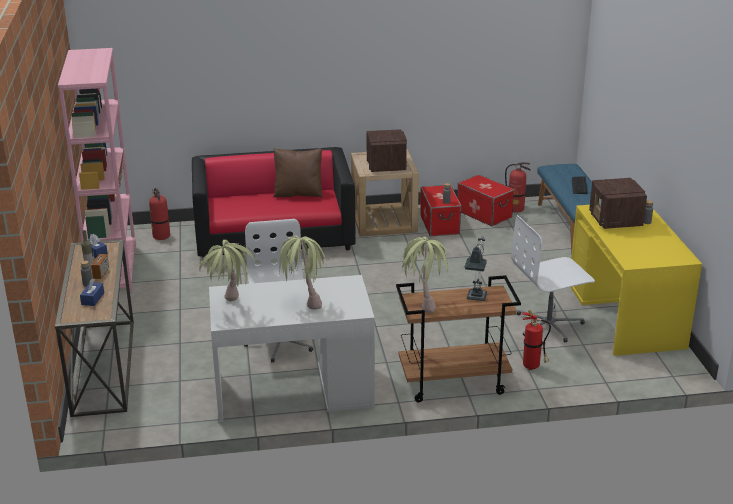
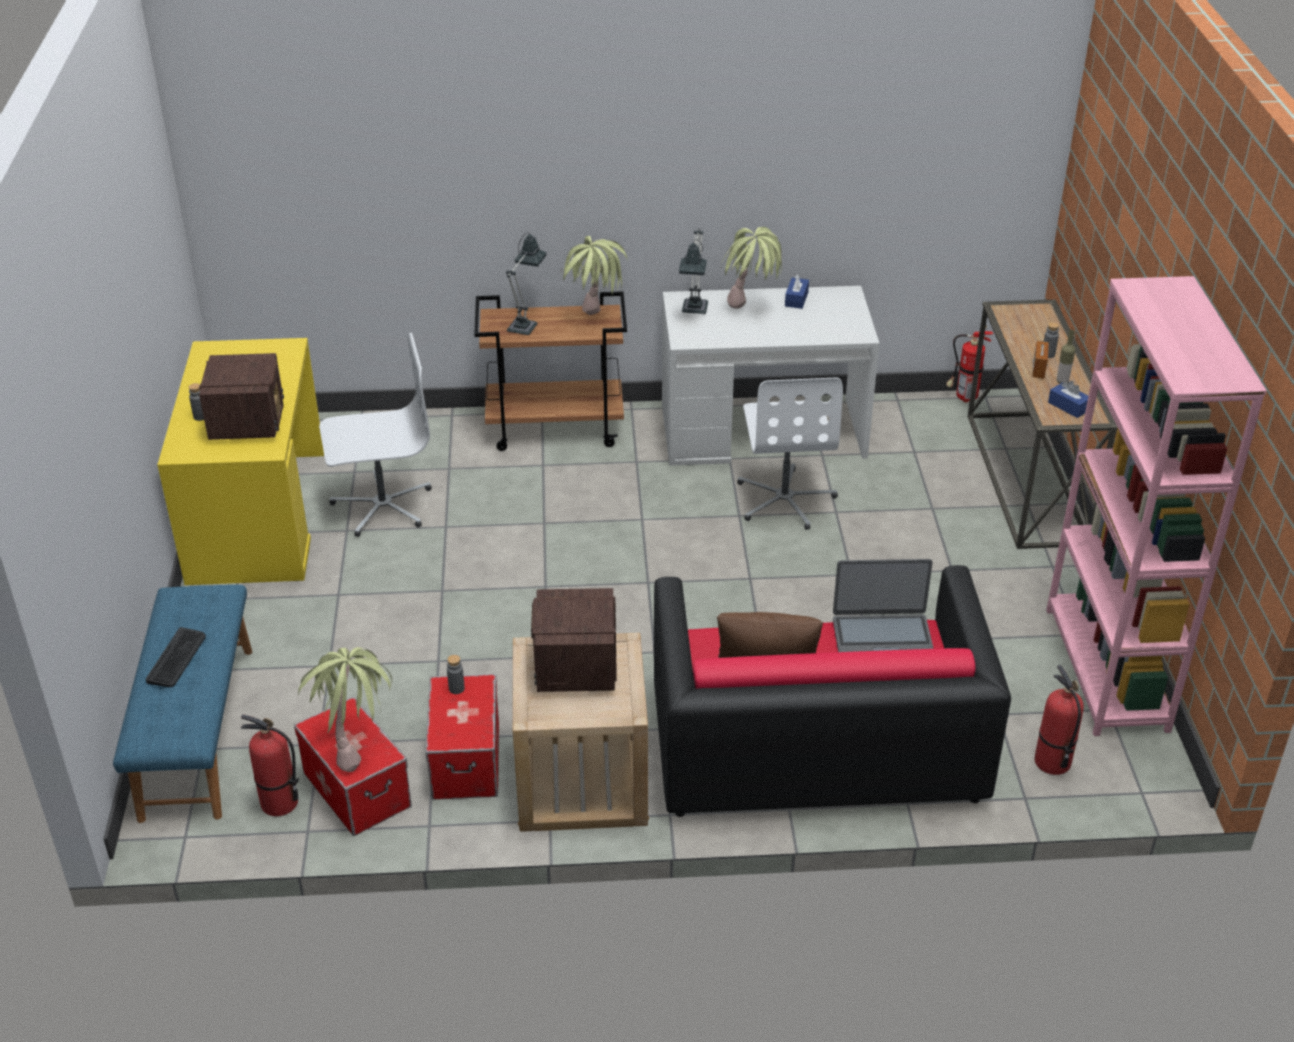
camera: 175 degrees left, 10 degrees up
(93, 299) = (1028, 332): blue tissue box -> blue tissue box (796, 299)
(229, 308) = (844, 311): potted plant -> potted plant (356, 746)
(239, 208) = (882, 640): none -> laptop
(347, 301) = (694, 312): none -> table lamp
(533, 367) = (442, 443): fire extinguisher -> fire extinguisher (963, 398)

